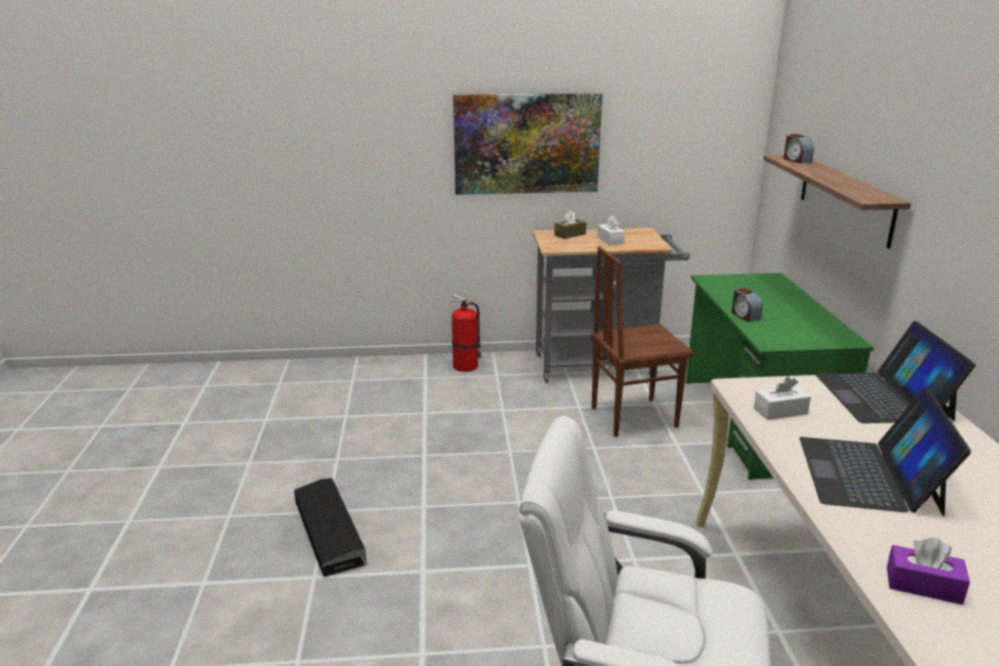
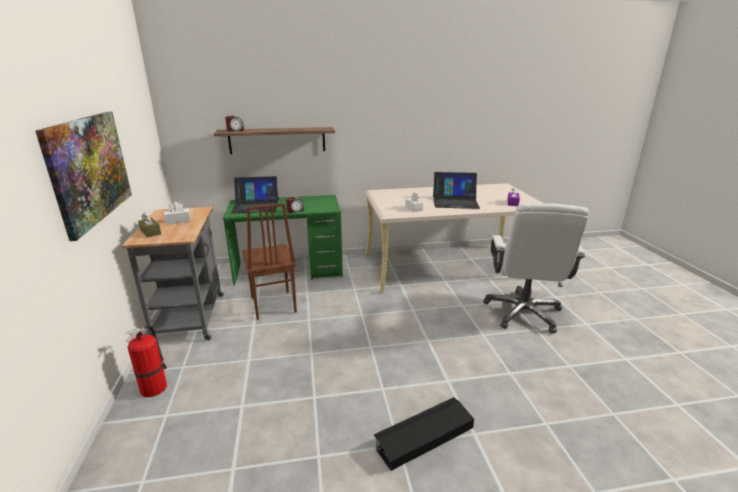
camera: 95 degrees left, 0 degrees up
(883, 396) = (394, 194): laptop -> laptop (256, 206)

